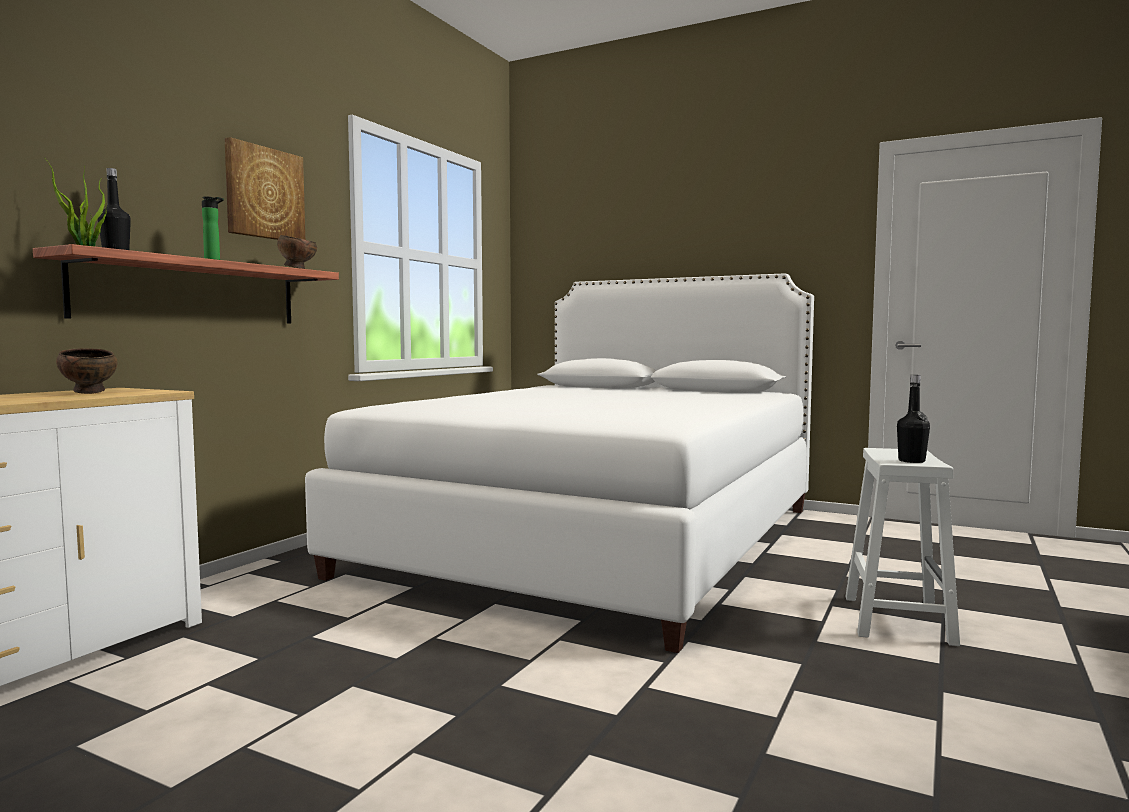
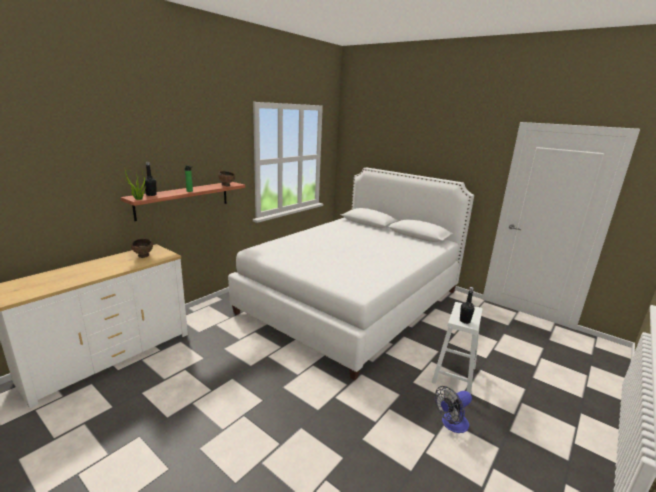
camera: 10 degrees right, 15 degrees up
(264, 193) = (213, 150): picture -> none
(959, 697) = (451, 424): none -> fan

